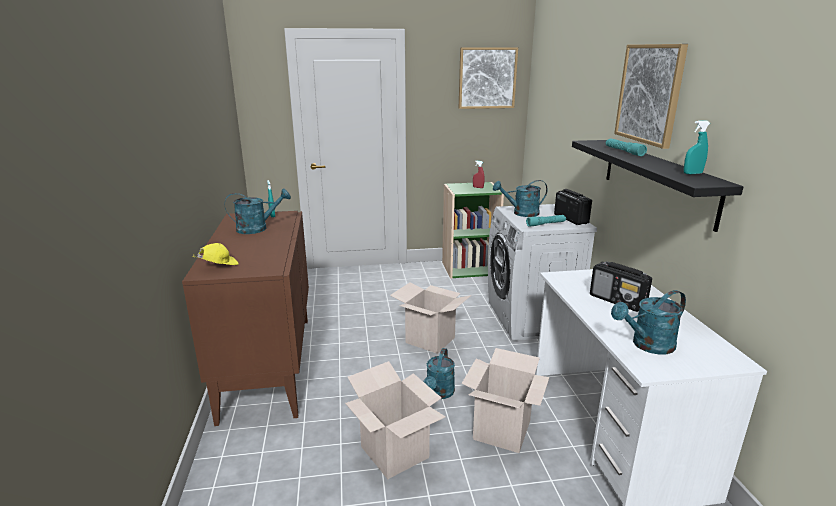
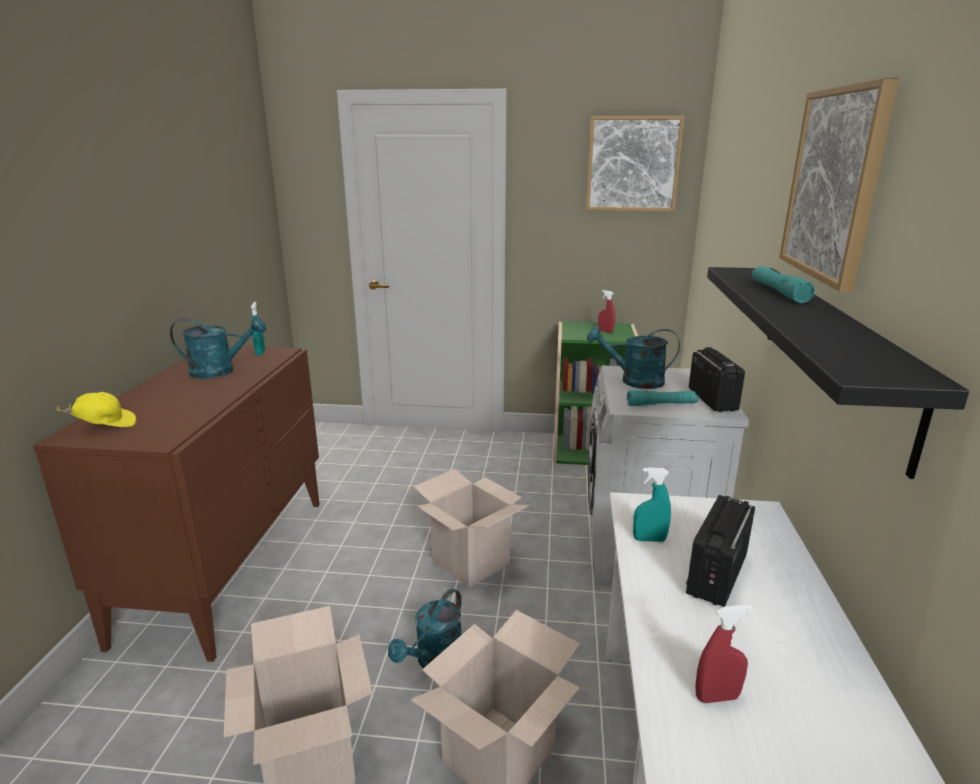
camera: 15 degrees right, 0 degrees up
(618, 301) = (716, 575): radio -> radio turned 60 degrees clockwise
(647, 345) = (717, 697): turquoise watering can -> red spray bottle
(692, 173) = (871, 349): turquoise spray bottle -> turquoise spray bottle (649, 539)

